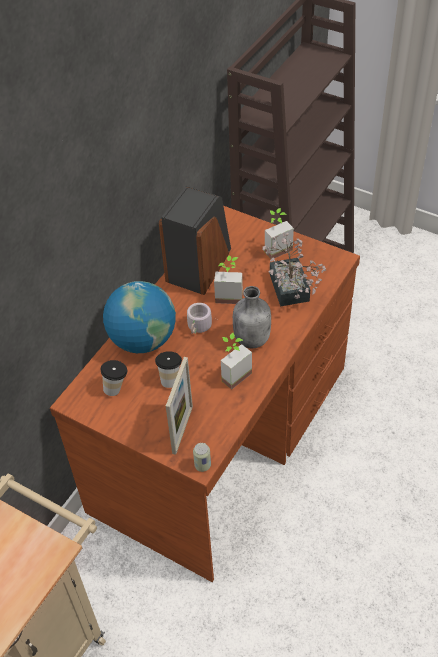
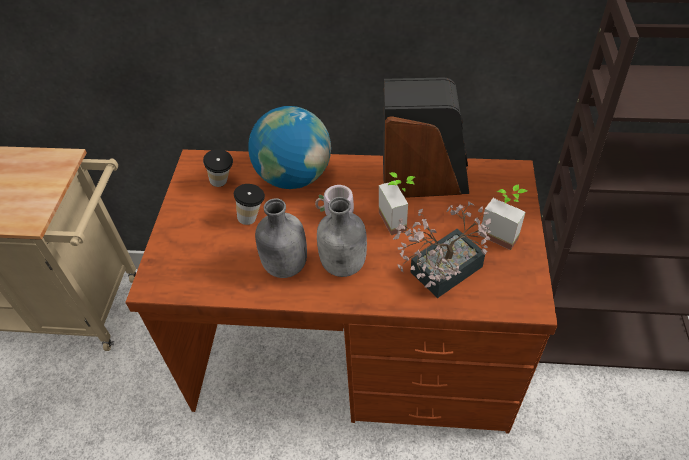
camera: 65 degrees right, 0 degrees up
(182, 429) = (191, 254): picture frame -> none
(202, 465) = (150, 288): can -> none
(232, 373) = (284, 266): potted plant -> grey bottle

